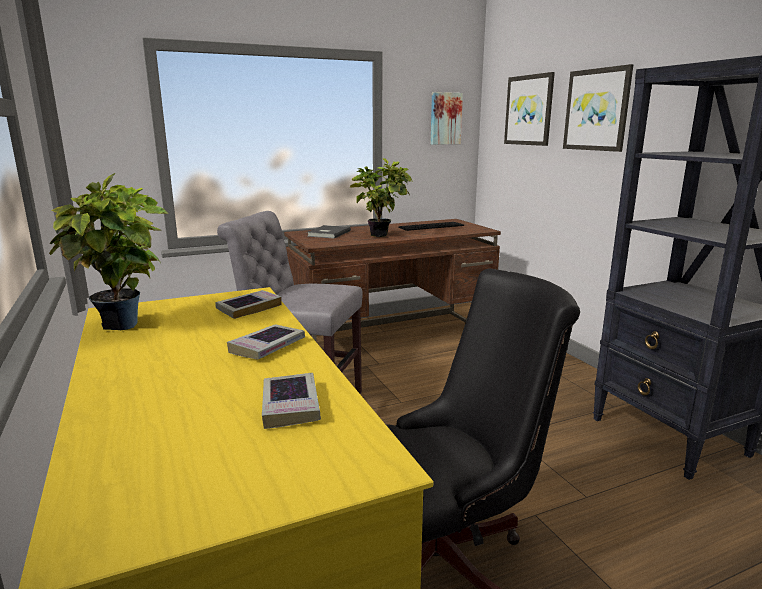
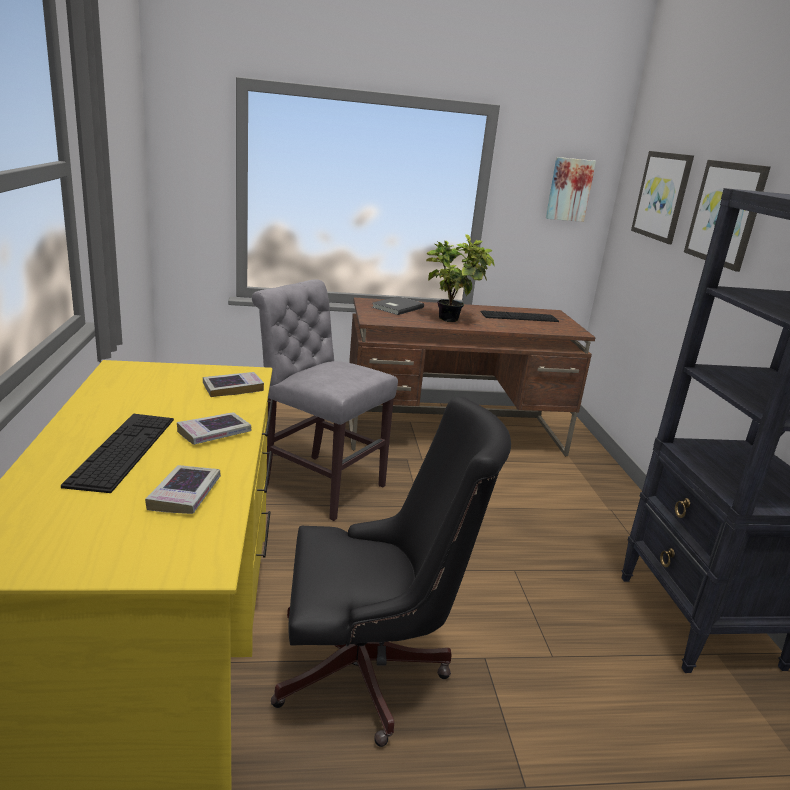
camera: 15 degrees right, 5 degrees up
(126, 327) = (117, 387): potted plant -> none
(184, 380) = (123, 450): none -> keyboard

